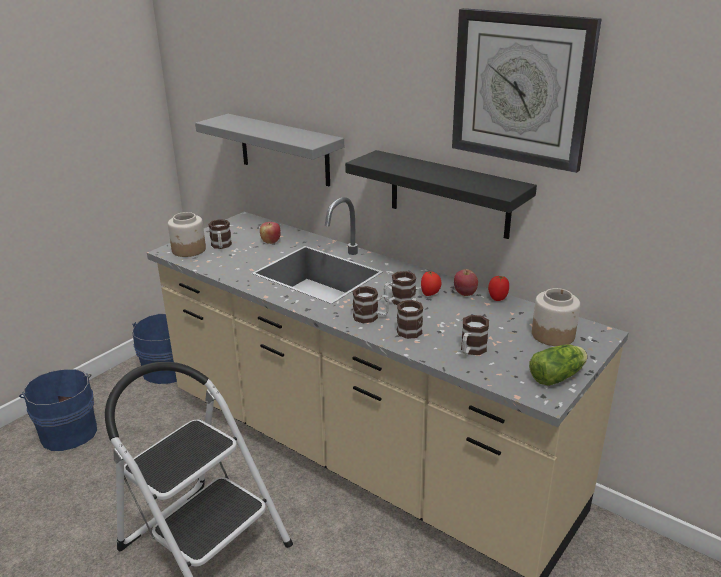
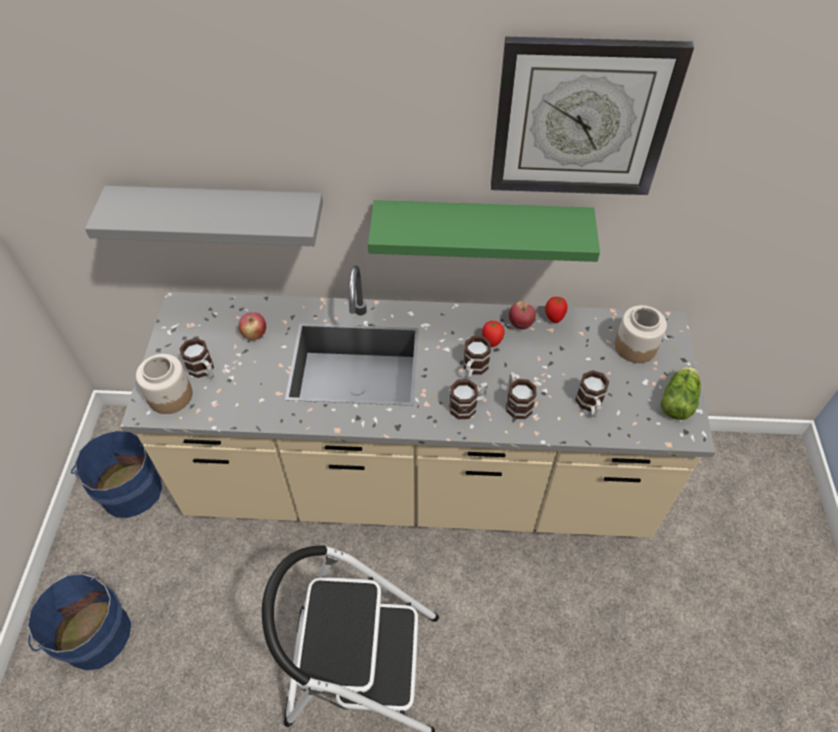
camera: 35 degrees left, 25 degrees up
(449, 194) = (481, 230): black shelf -> green shelf

